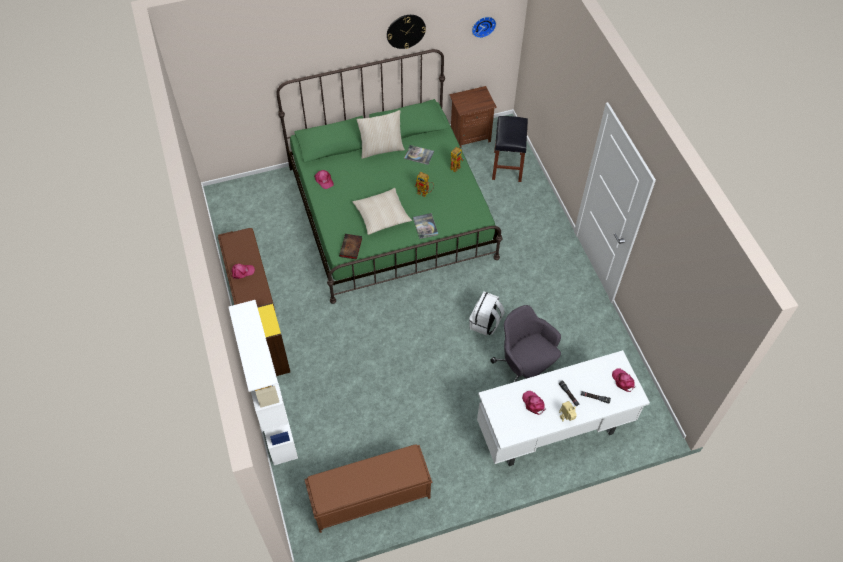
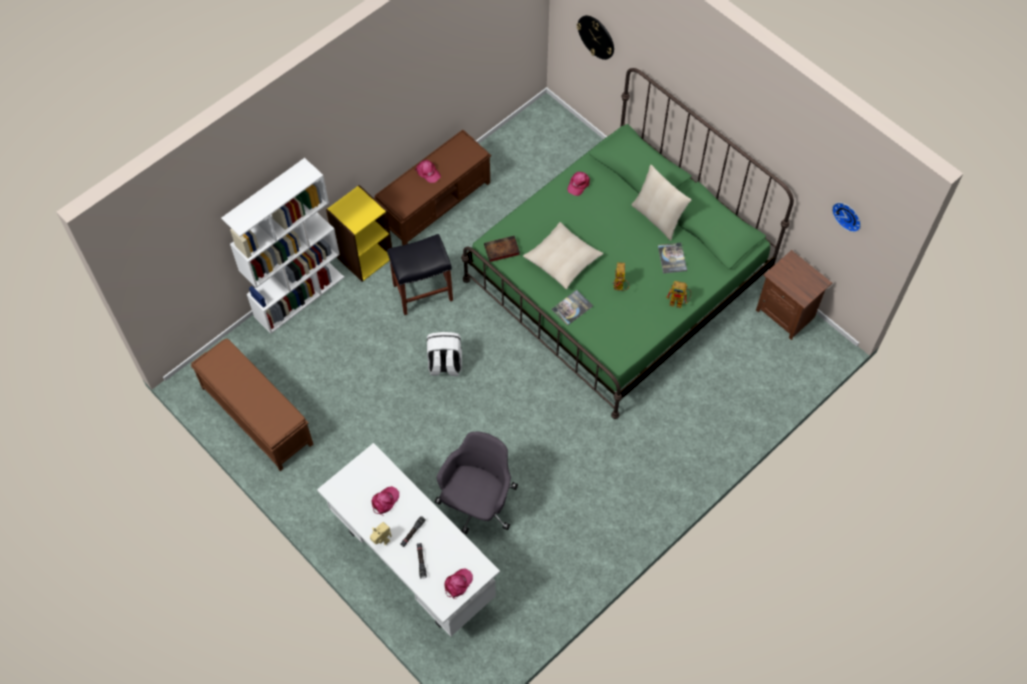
camera: 65 degrees right, 5 degrees up
(406, 31) = (767, 138): wall clock -> wall clock (596, 37)
(485, 323) = (517, 440): white backpack -> white backpack (445, 365)
(507, 166) = (763, 373): black stool -> black stool (423, 291)

